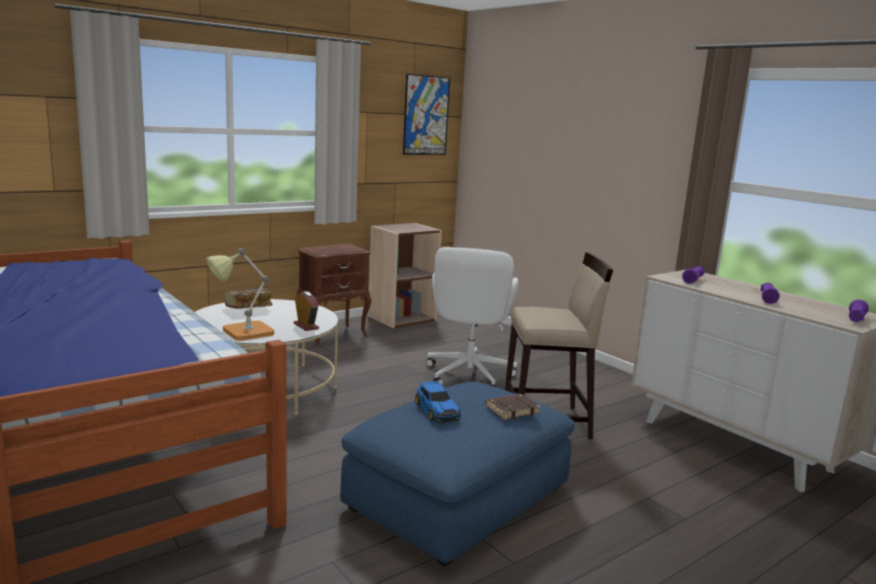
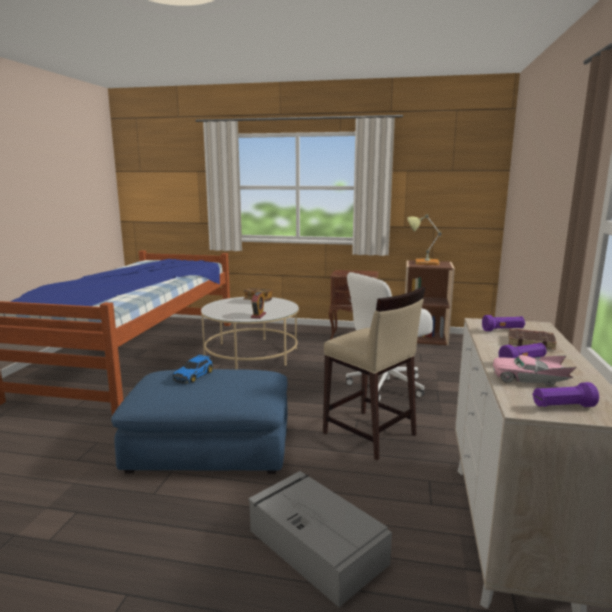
camera: 50 degrees right, 0 degrees up
(242, 333) = (220, 312): table lamp -> table lamp (423, 262)
(426, 115) = (466, 170): picture -> none
(512, 410) = (230, 391): brown book -> brown book (531, 342)
(687, 517) = (315, 545): none -> grey storage box
(802, 309) = (529, 379): none -> pink toy car

